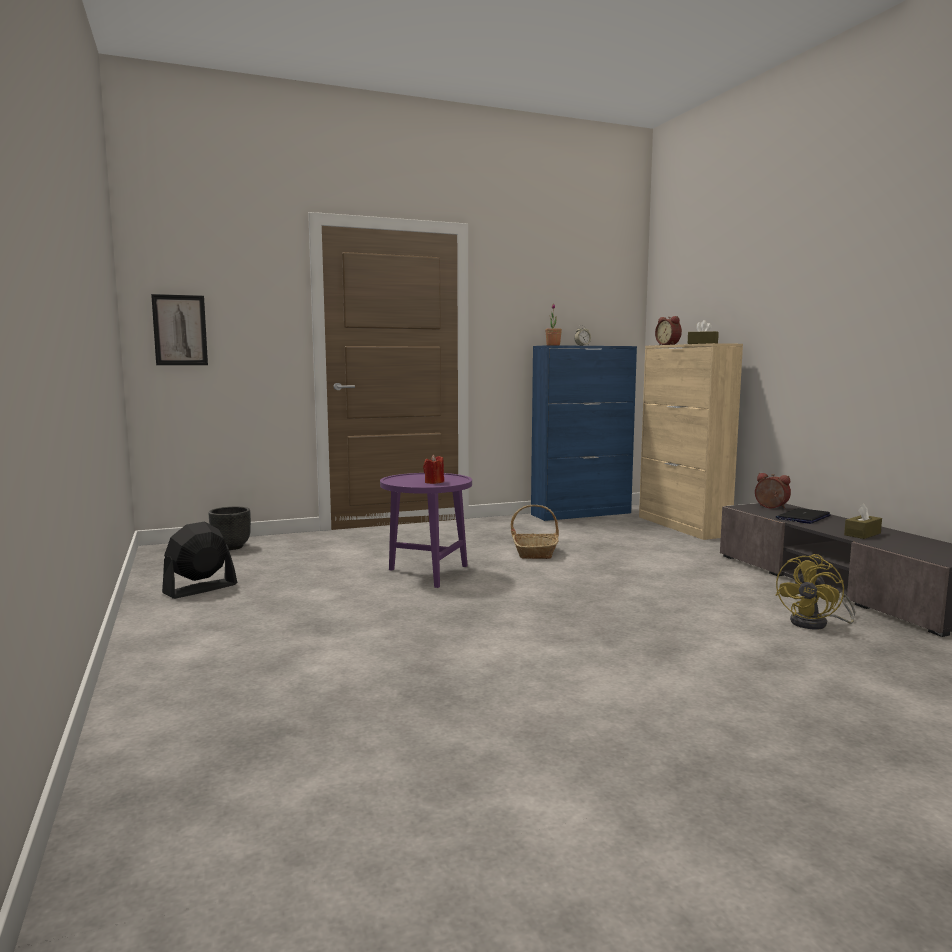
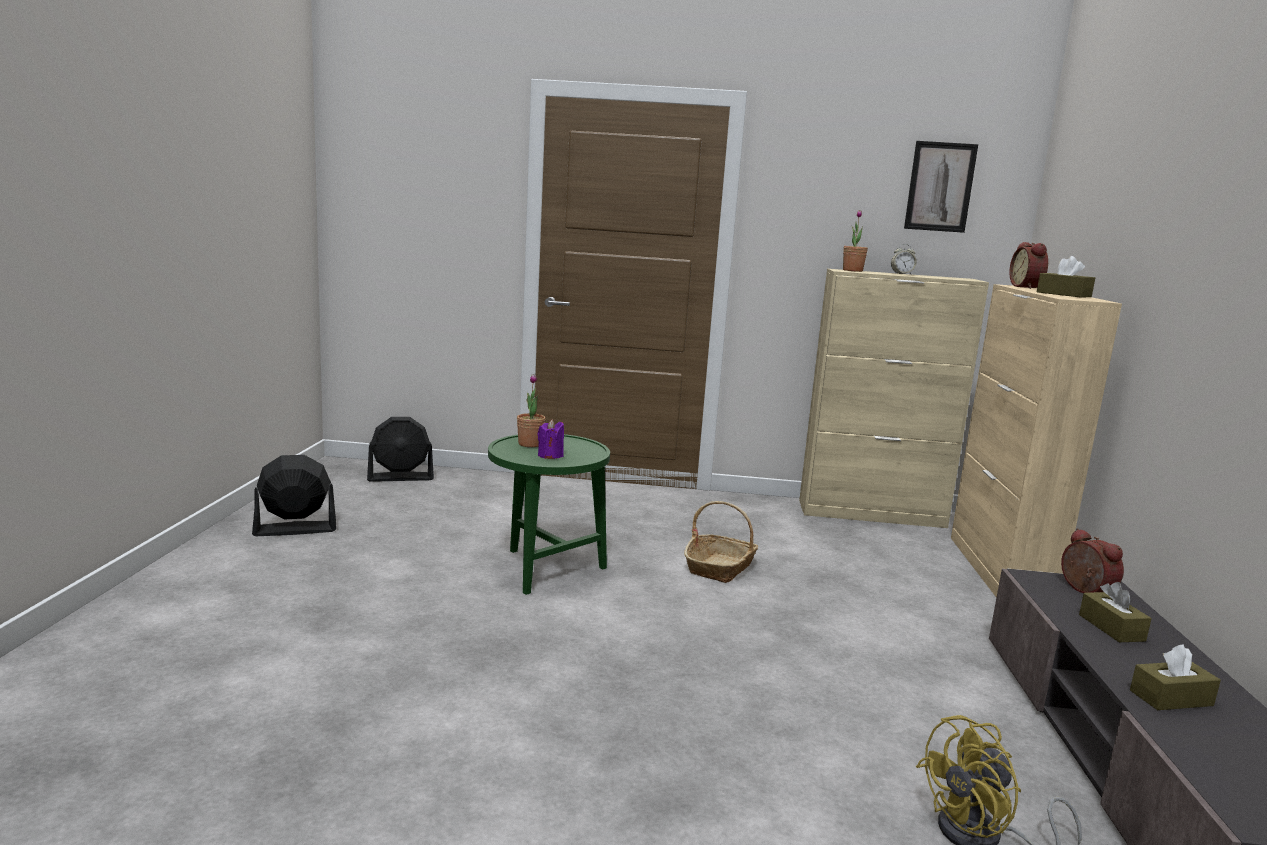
camera: 25 degrees right, 5 degrees up
(180, 330) = (376, 221): picture -> picture (940, 187)
(231, 547) = (401, 477): black planter -> black fan
(407, 479) = (530, 444): none -> potted plant
(427, 573) = (544, 568): purple side table -> green side table
(434, 482) = (550, 455): red candle -> purple candle
(581, 514) = (872, 514): blue cabinet -> beige cabinet
(803, 517) = (1111, 627): laptop -> brown tissue box

